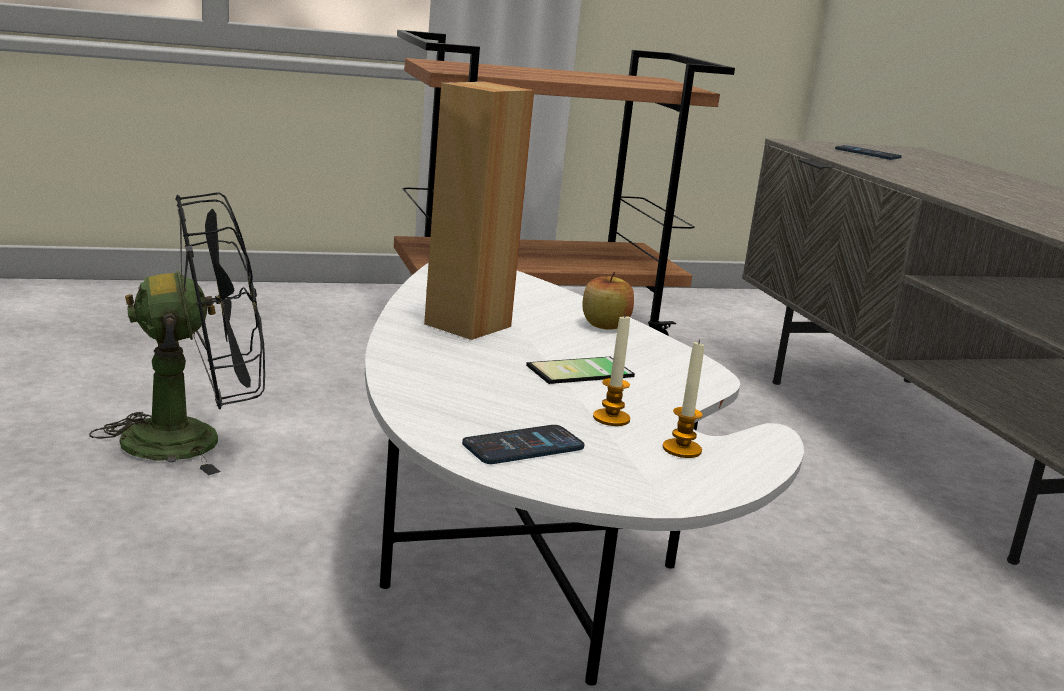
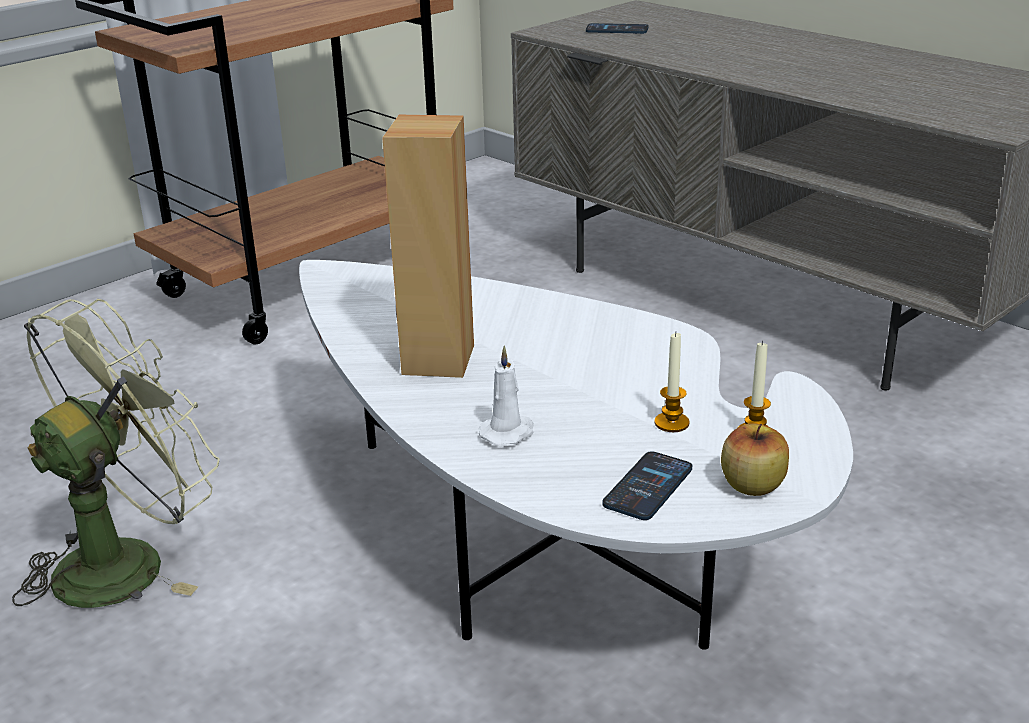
camera: 25 degrees left, 10 degrees up
(194, 439) = (127, 560): black fan -> green fan
(455, 379) = (508, 433): none -> white candle
(582, 373) = (593, 379): phone -> none
(605, 325) = (543, 310): apple -> apple (752, 485)

